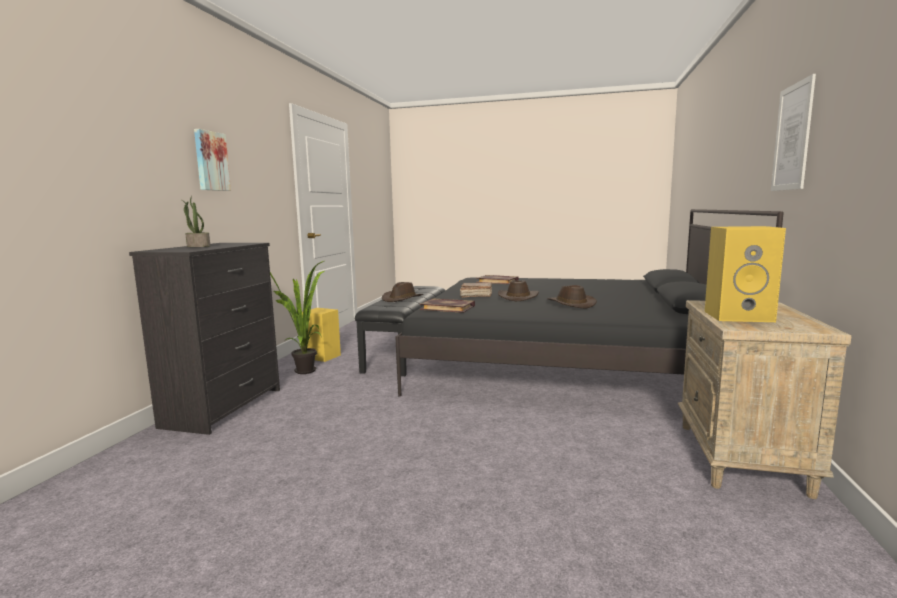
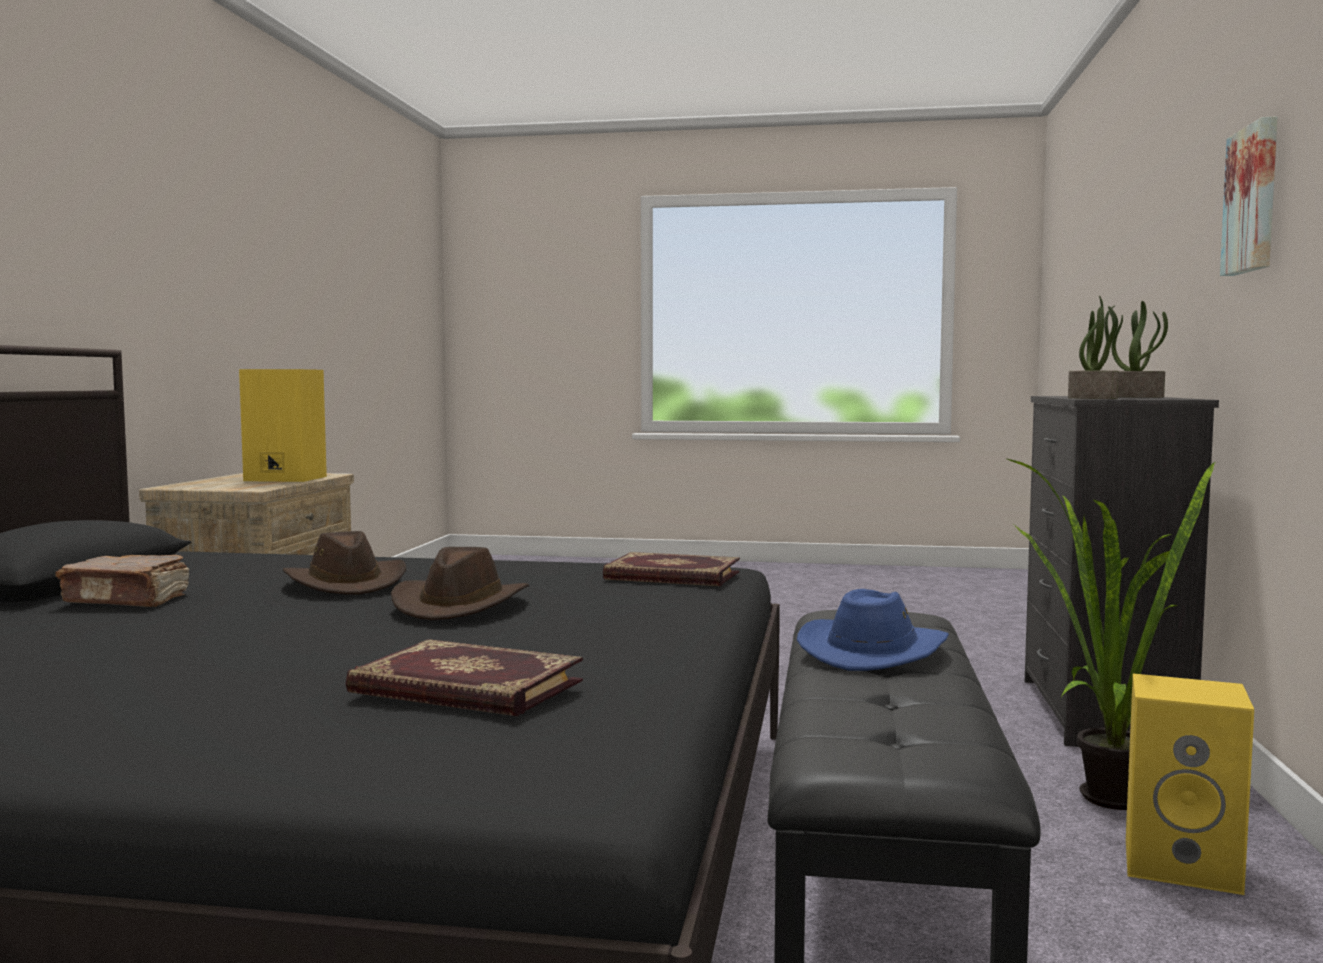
camera: 175 degrees right, 5 degrees down
(249, 243) = (1093, 398): none -> potted plant
(402, 299) = (873, 651): brown hat -> blue hat
(475, 296) = (596, 611): brown book -> brown book (127, 600)
(792, 137) = (69, 226): picture -> none

